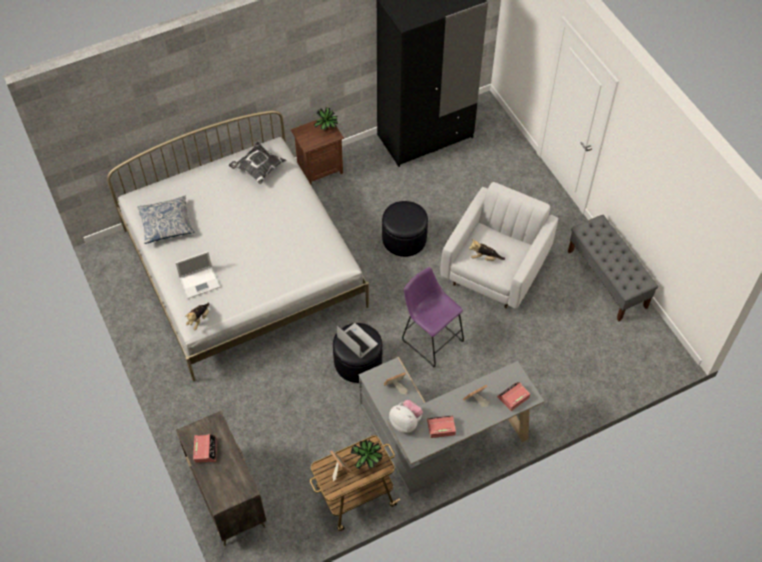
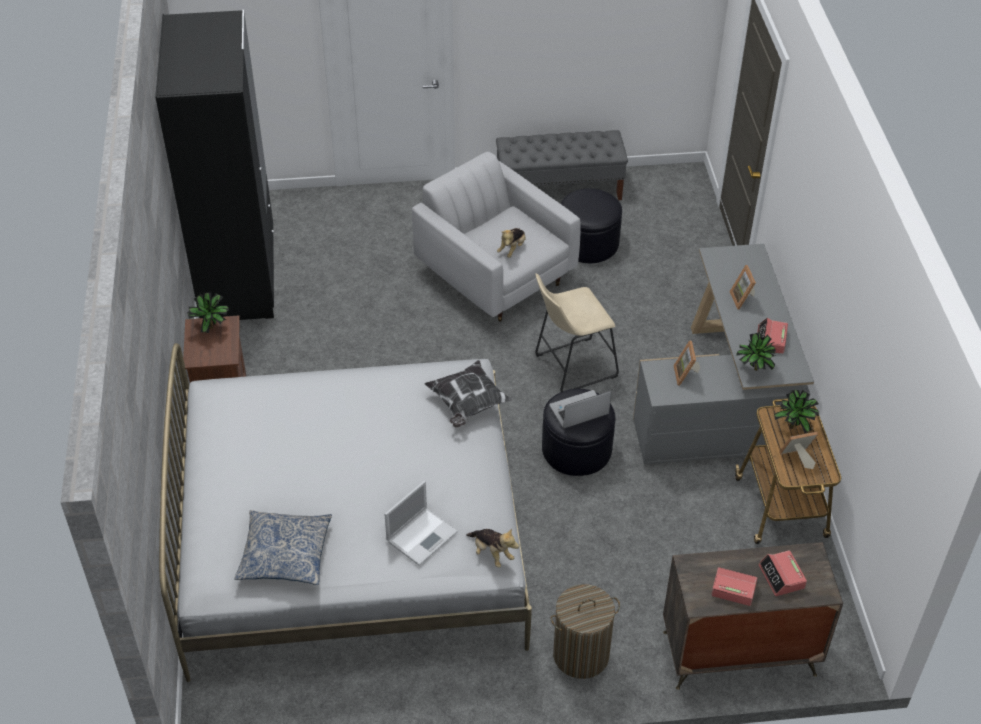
camera: 70 degrees left, 10 degrees down
(198, 409) = (581, 655): none -> laundry basket
(200, 282) = (422, 535): laptop -> laptop turned 45 degrees clockwise
(258, 169) = (244, 416): pillow -> pillow (467, 404)
(404, 239) = (400, 347): black ottoman -> black ottoman (588, 243)
(405, 422) = (753, 370): plush toy -> potted plant
(430, 338) = (571, 367): purple stool -> beige stool
(513, 397) = (750, 266): alarm clock -> alarm clock (781, 577)

